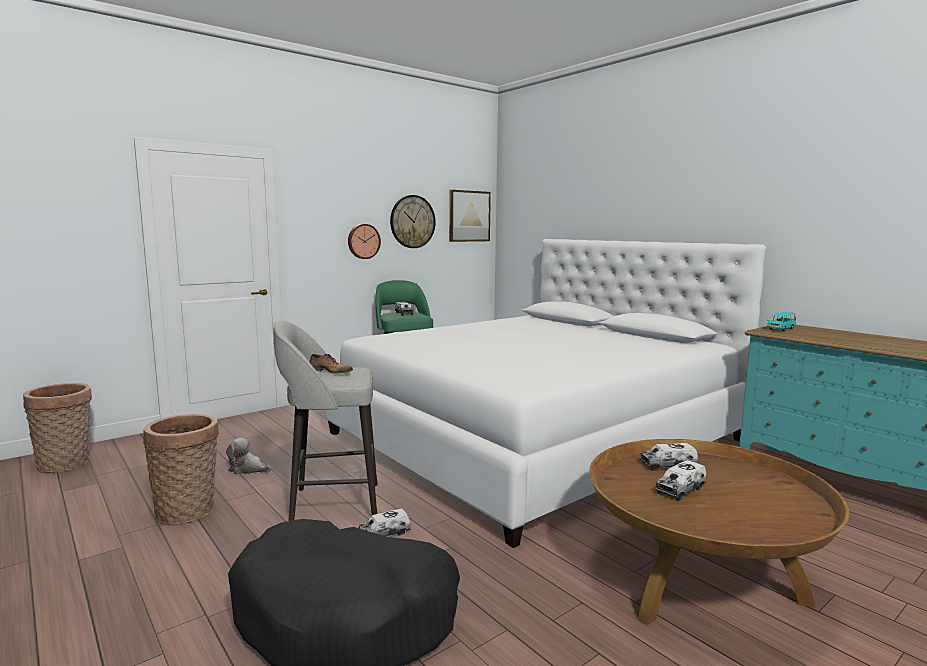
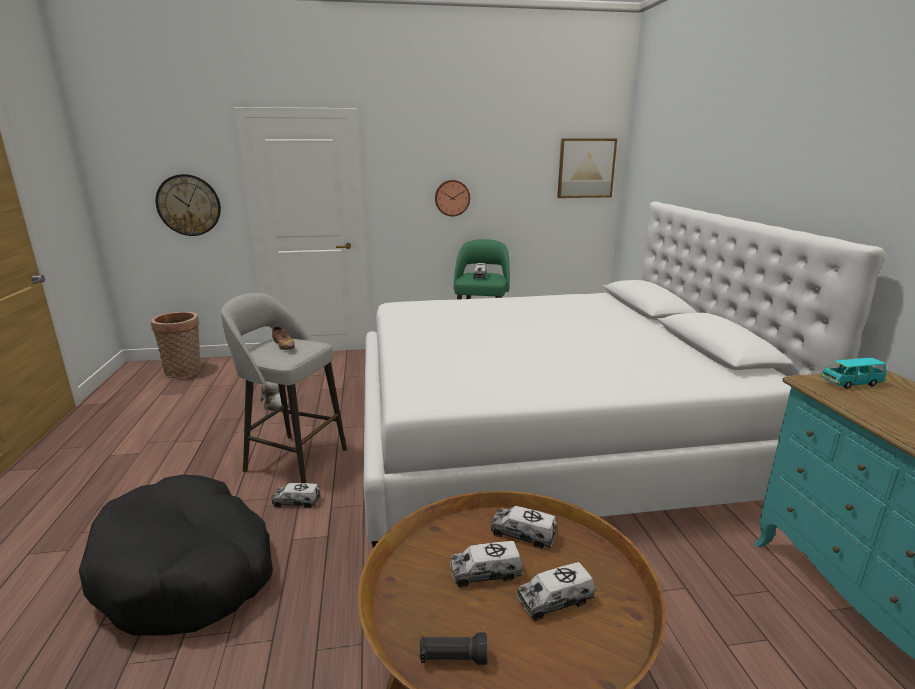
camera: 30 degrees right, 10 degrees up
(188, 511) = (203, 434): basket -> none
(412, 221) = (511, 176): wall clock -> wall clock (189, 205)
(735, 533) = (453, 658): none -> black flashlight
(740, 489) = (555, 600): none -> toy truck

